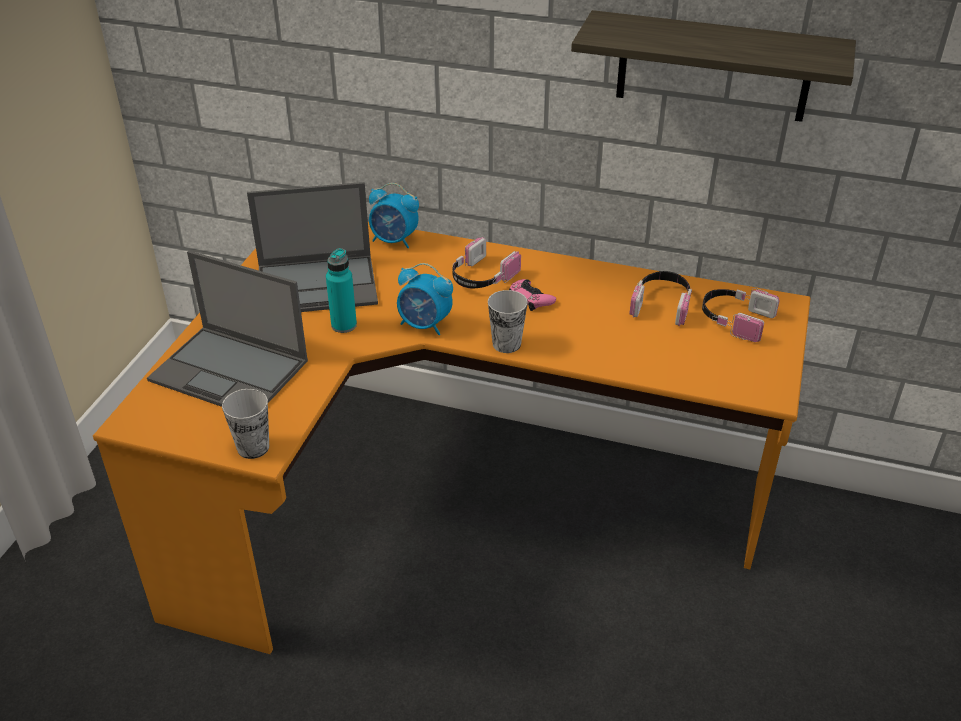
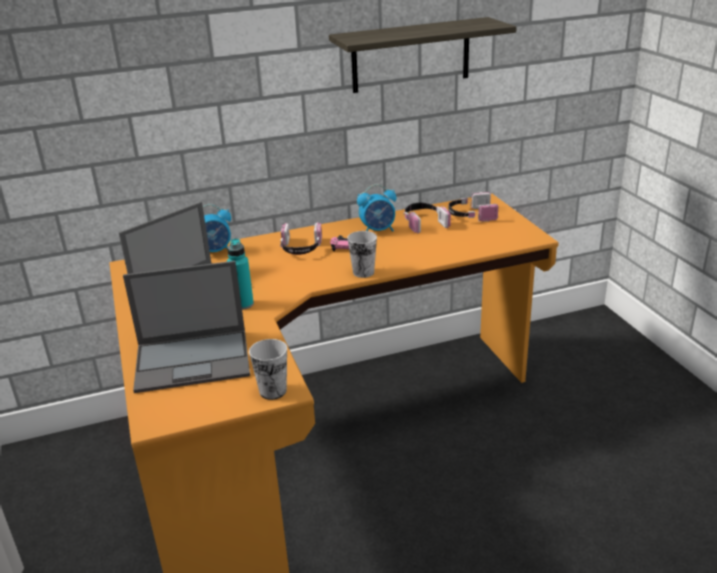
camera: 35 degrees left, 10 degrees down
(425, 325) = (298, 283): alarm clock -> alarm clock (378, 230)

